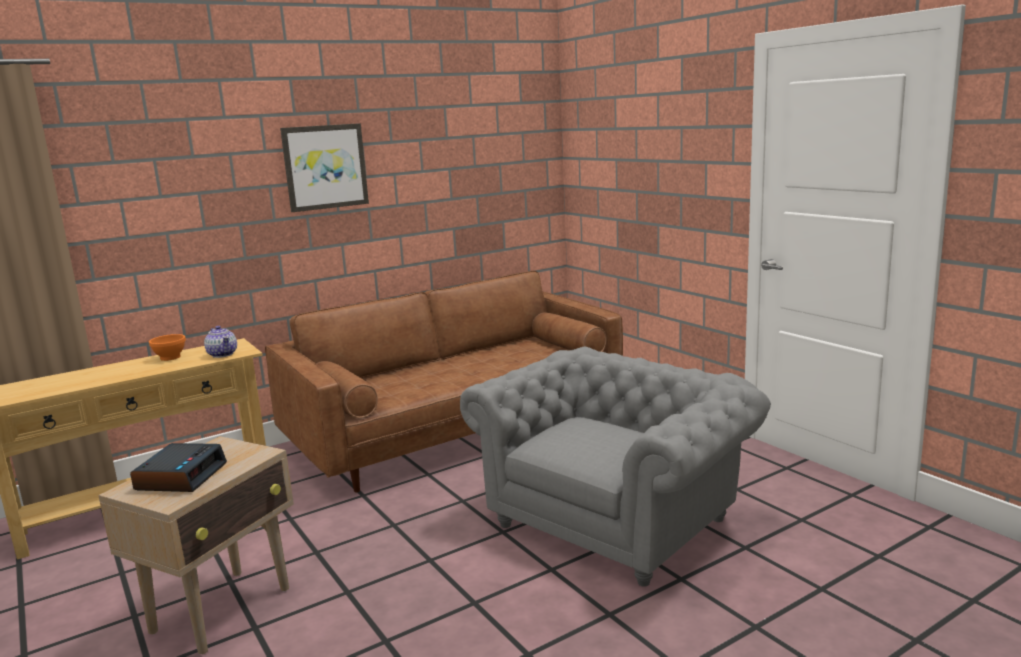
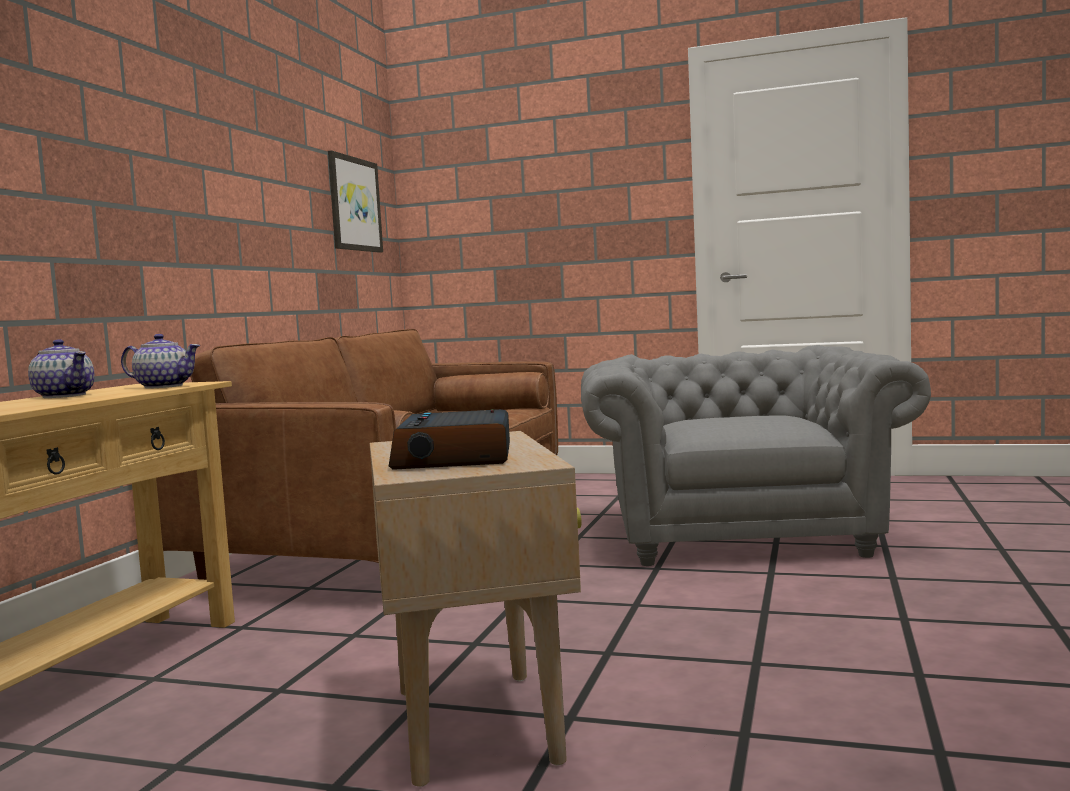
camera: 40 degrees left, 10 degrees down
(171, 357) = (64, 396): orange bowl -> teapot
(181, 476) = (455, 457): alarm clock -> alarm clock turned 150 degrees counterclockwise
(325, 167) = (195, 143): picture -> picture (354, 204)

